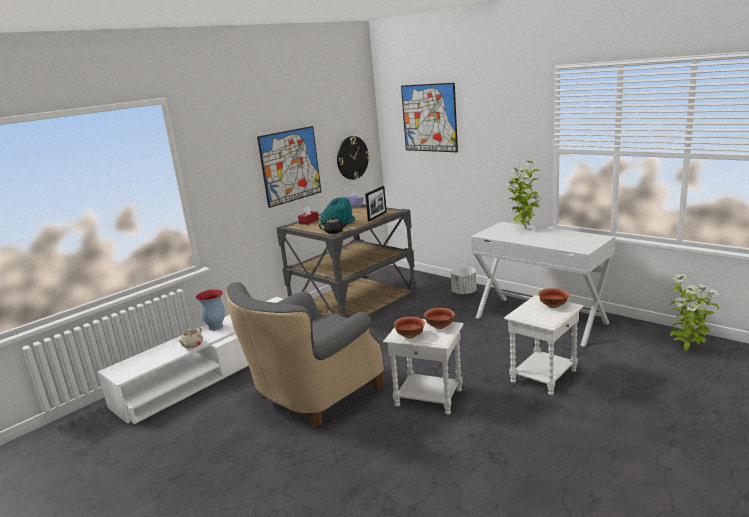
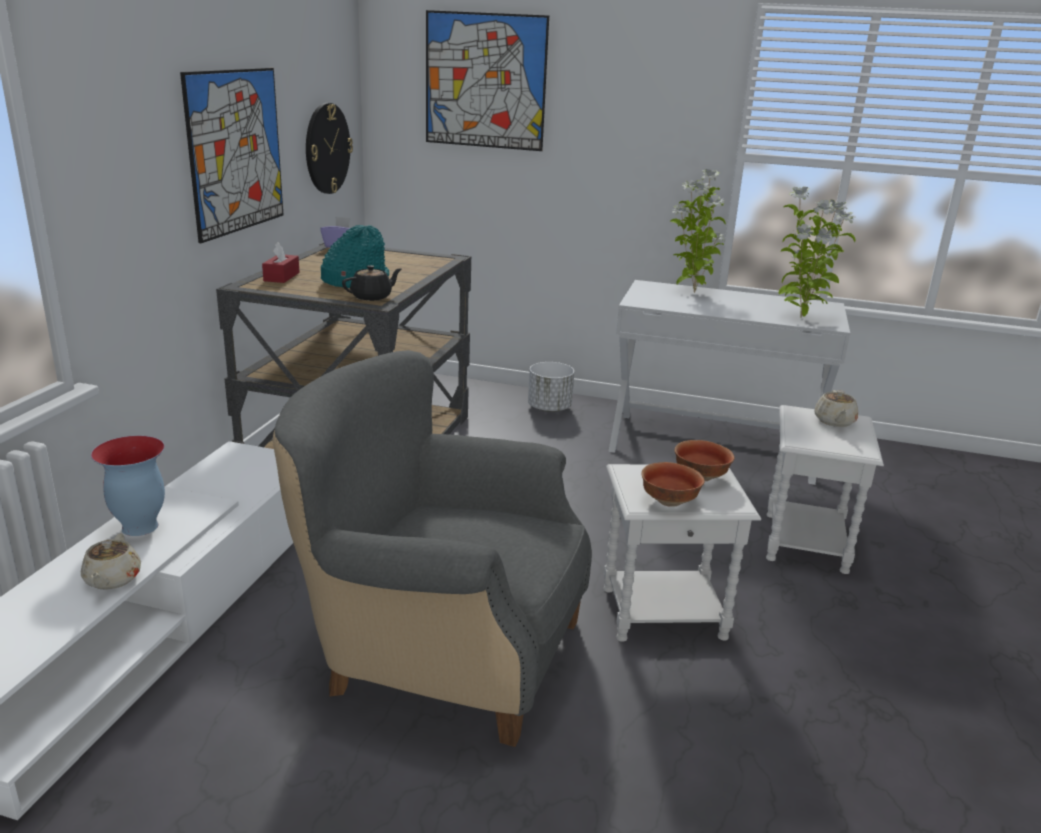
camera: 30 degrees left, 5 degrees up
(314, 396) = (440, 650): grey armchair -> grey armchair turned 90 degrees clockwise
(377, 216) = (422, 267): picture frame -> none
(553, 306) = (834, 422): bowl -> beige teapot
(687, 350) = (948, 475): potted plant -> potted plant (801, 318)

